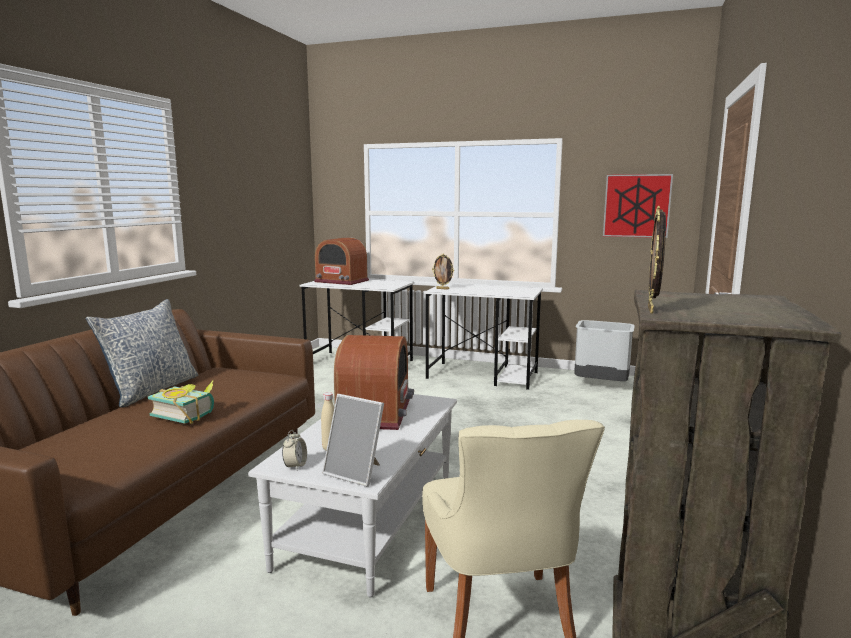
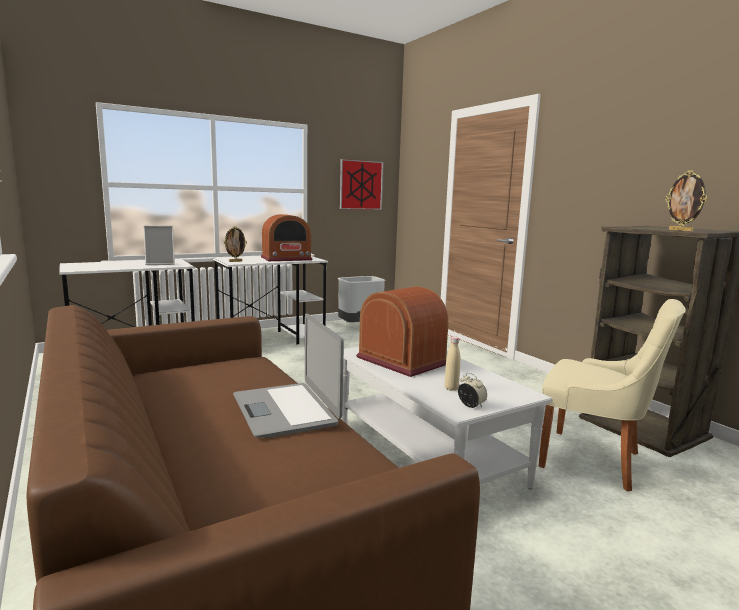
camera: 50 degrees left, 0 degrees up
(151, 390) = (153, 411): pillow -> none
(187, 414) = (286, 410): book -> laptop
(341, 281) = (100, 265): radio -> radio (286, 258)
(356, 473) = (510, 393): picture frame -> picture frame (160, 263)

